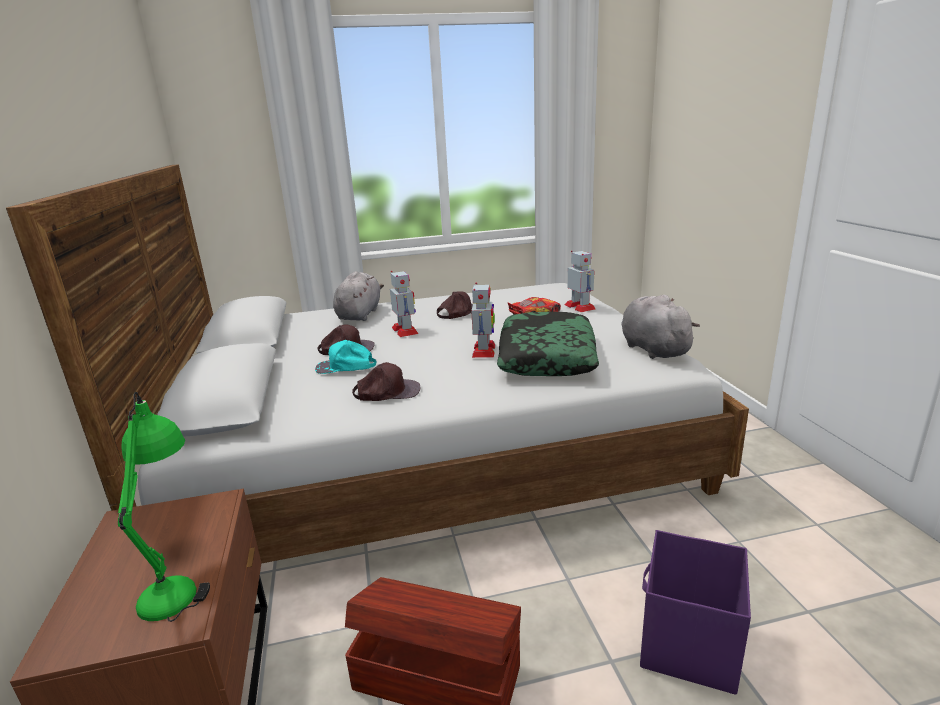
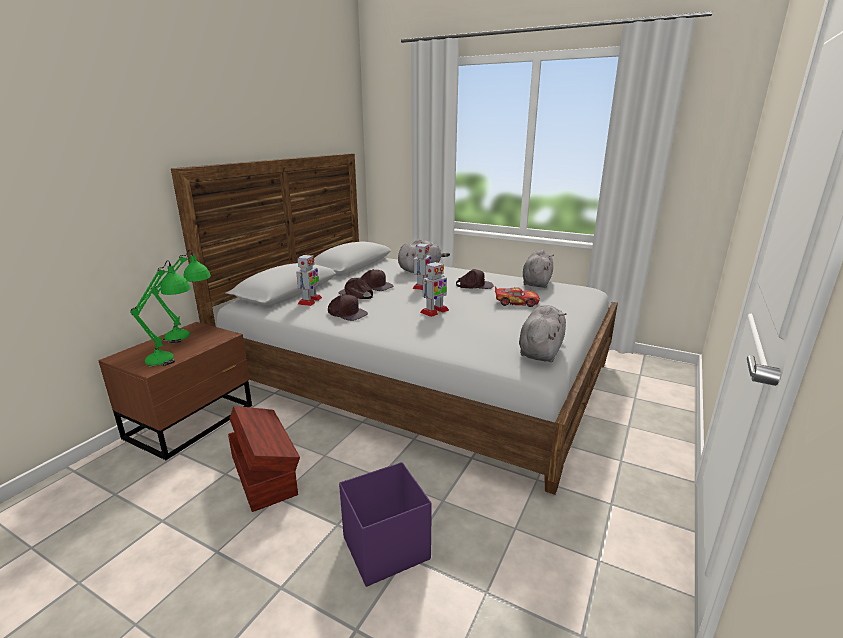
camera: 40 degrees right, 0 degrees up
(145, 533) = (191, 334): none -> green table lamp
(346, 367) = (356, 294): turquoise cap -> brown cap
(509, 292) = (536, 282): none -> grey plush toy
(546, 356) = (460, 328): pillow -> none
(580, 307) = (559, 307): toy robot -> toy robot (310, 301)

